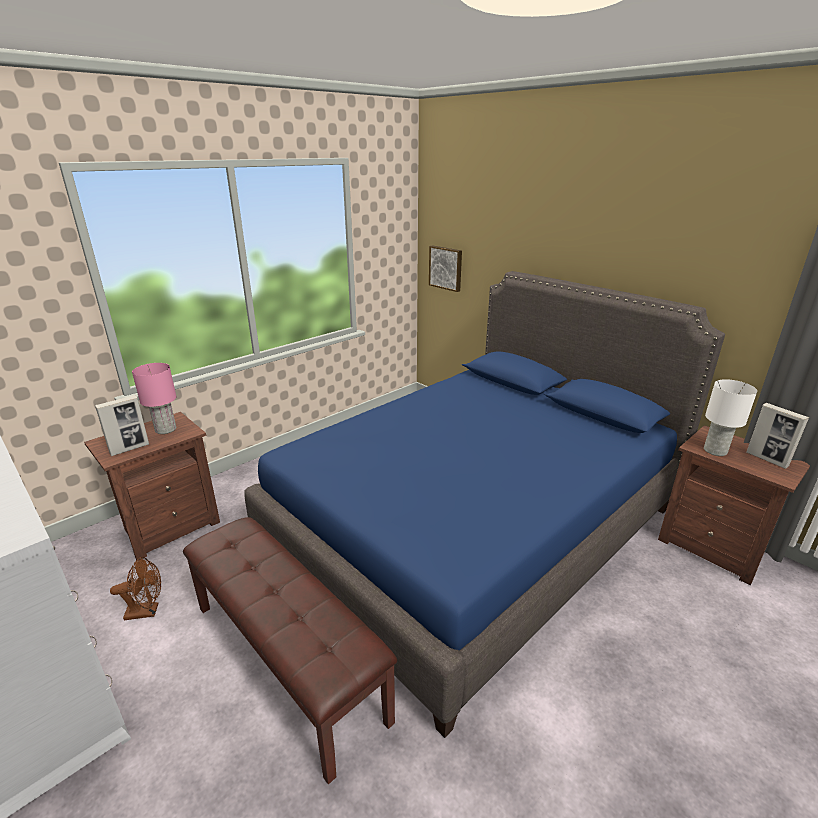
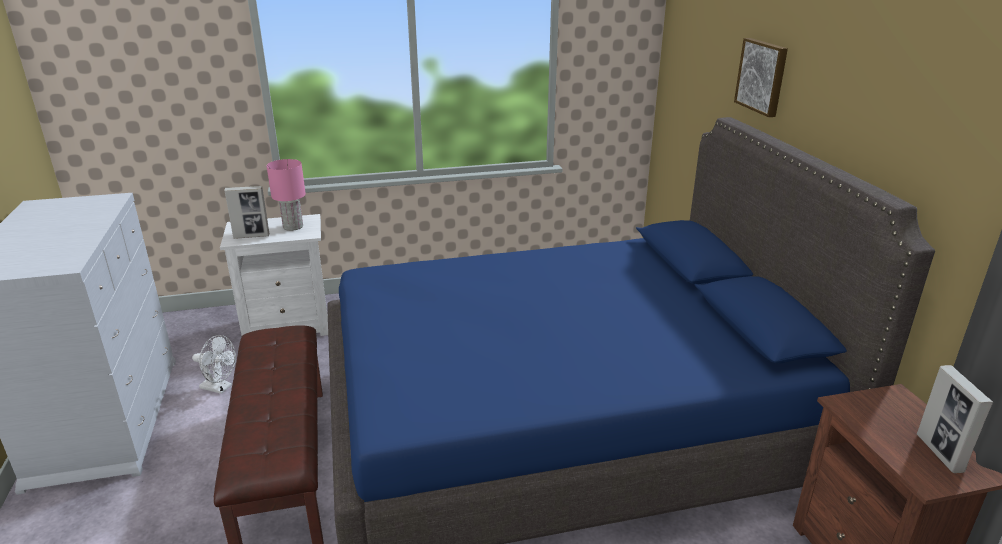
camera: 30 degrees right, 0 degrees up
(147, 611) = (220, 388): brown fan -> white fan
(170, 526) = (289, 325): brown nightstand -> white nightstand
(446, 268) = (679, 103): picture -> picture (762, 76)
(715, 450) = (869, 417): white table lamp -> none

